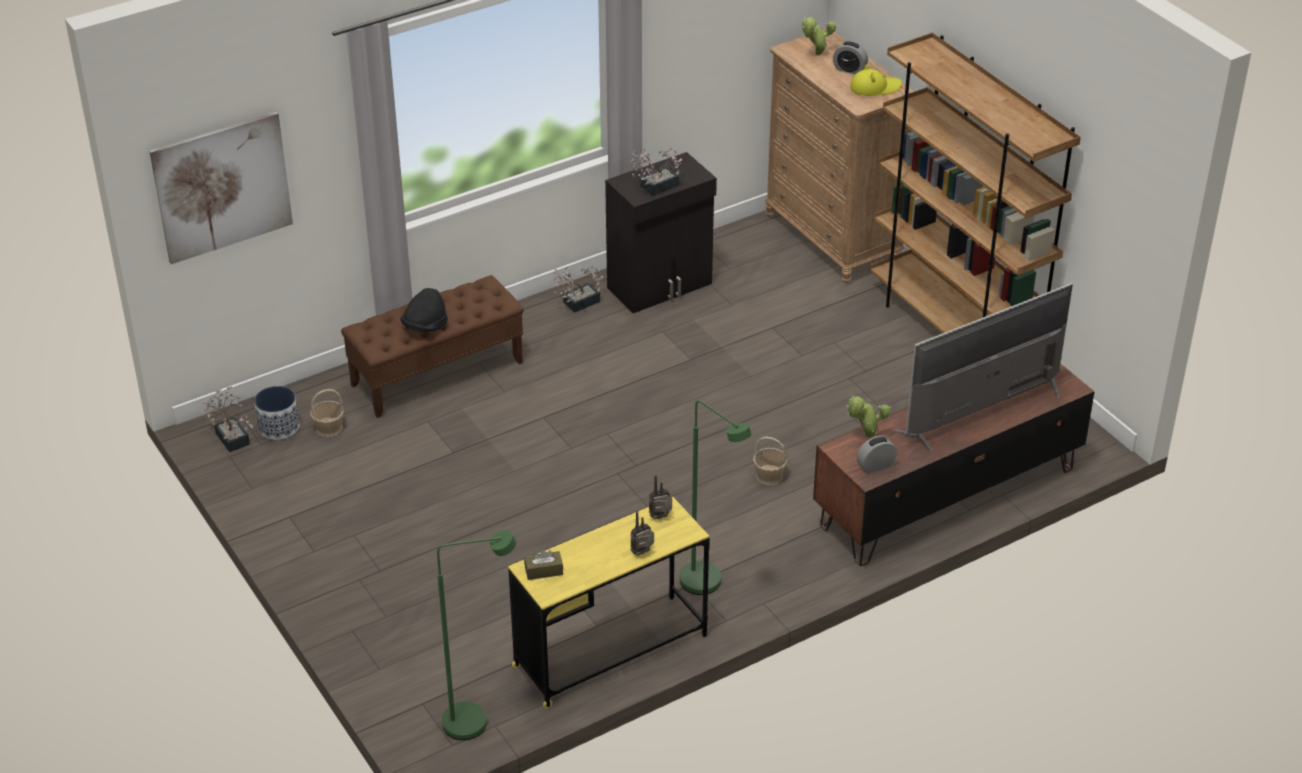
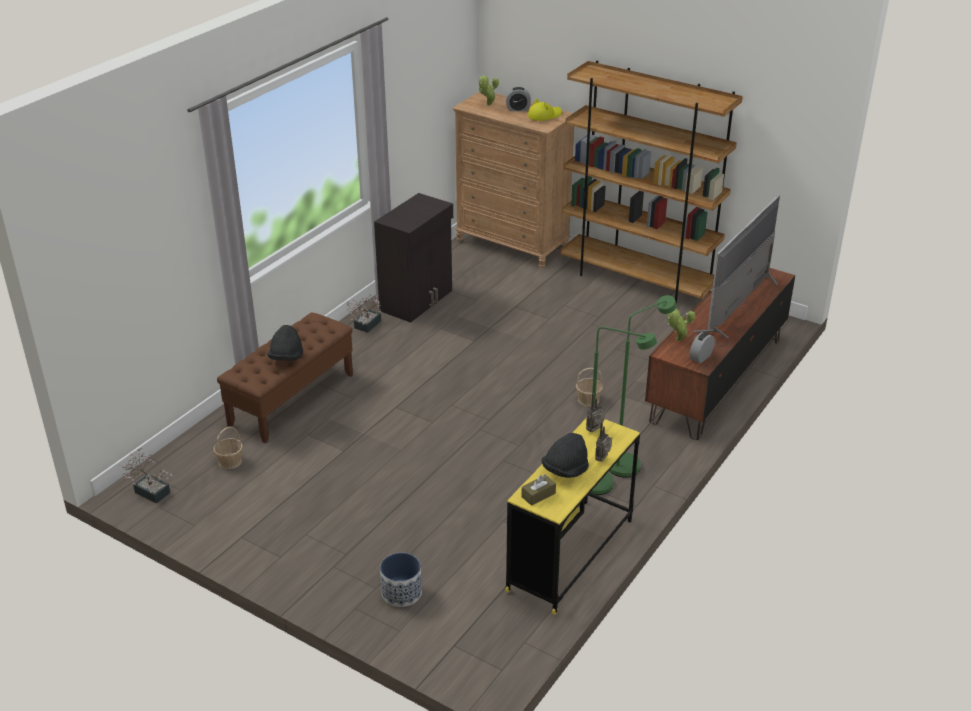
camera: 25 degrees left, 5 degrees down
(222, 187) = (112, 267): picture -> none
(278, 427) = (187, 472): planter -> planter (401, 592)
(477, 721) = (508, 644): green floor lamp -> green floor lamp (631, 463)
(593, 553) = (565, 470): none -> black hat
(655, 187) = (414, 218): potted plant -> none

